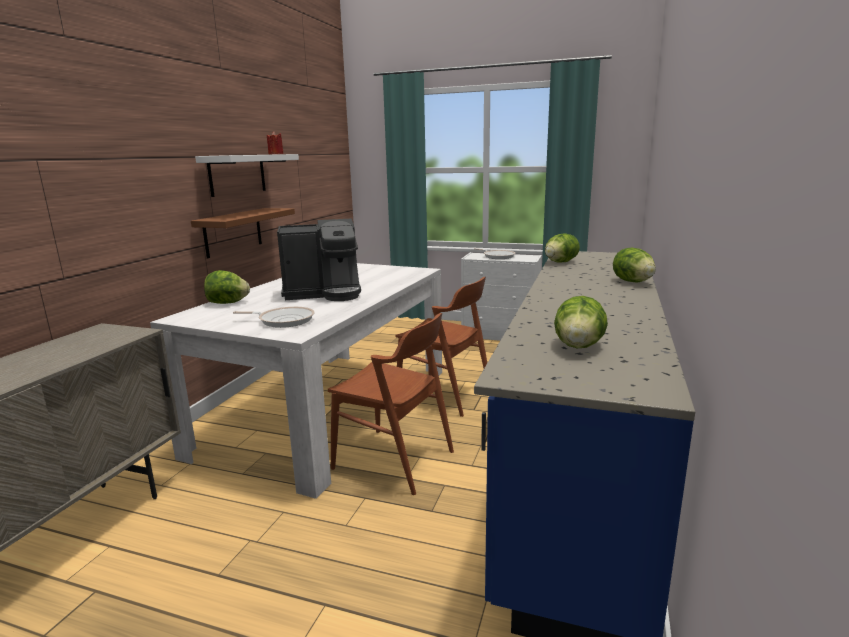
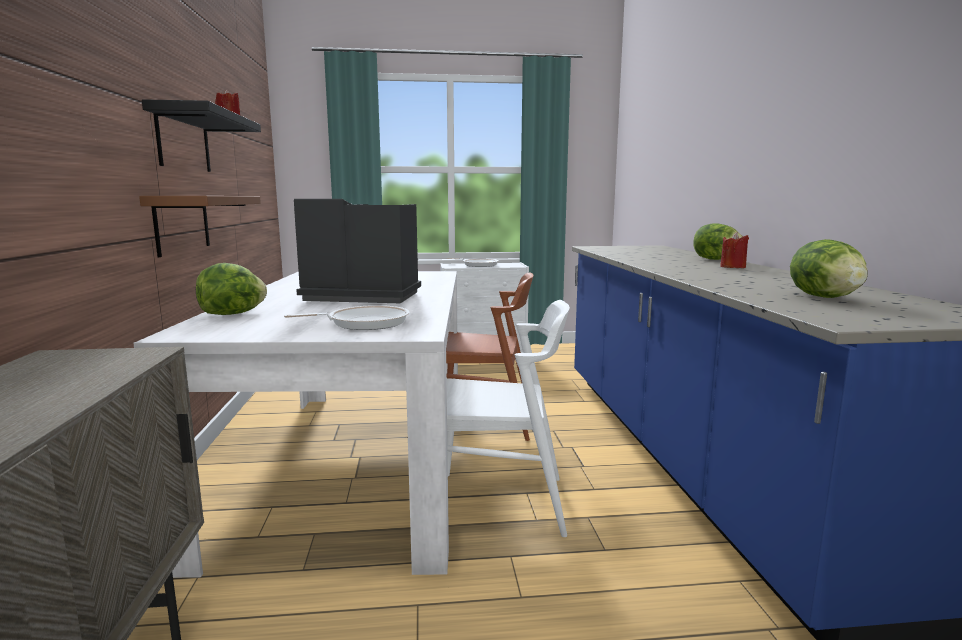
camera: 25 degrees left, 5 degrees down
(237, 174) = (183, 141): white shelf -> black shelf
(324, 293) = (360, 296): coffee machine -> coffee machine turned 135 degrees counterclockwise
(394, 460) = (500, 503): brown chair -> white chair
(560, 262) = (608, 252): lettuce -> none
(616, 295) = (732, 267): none -> red candle

